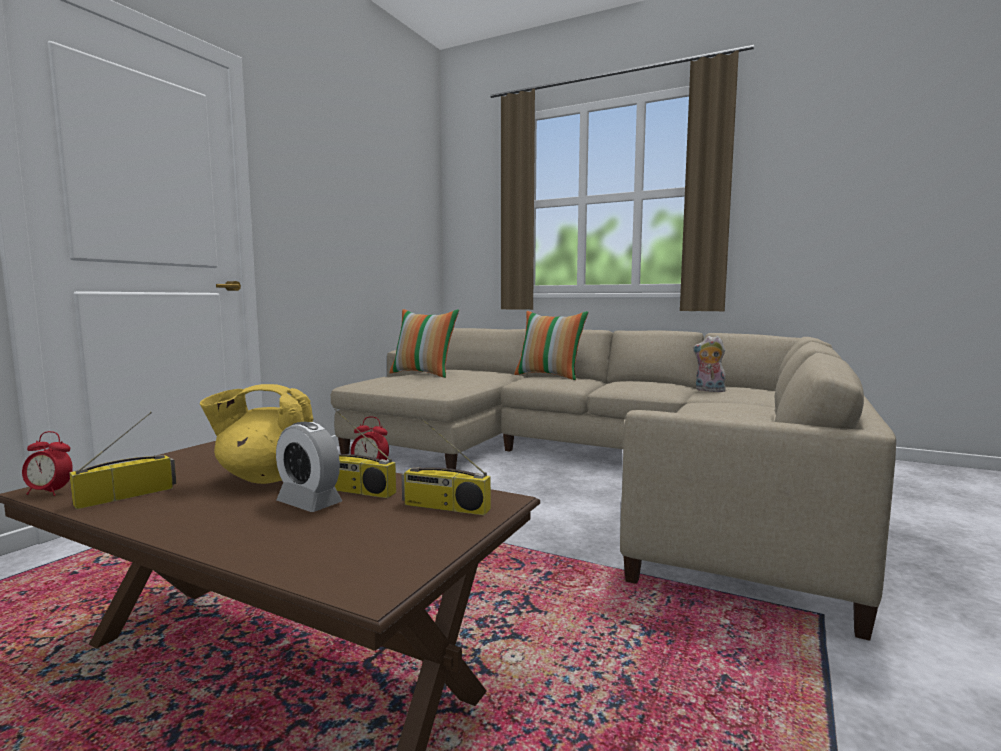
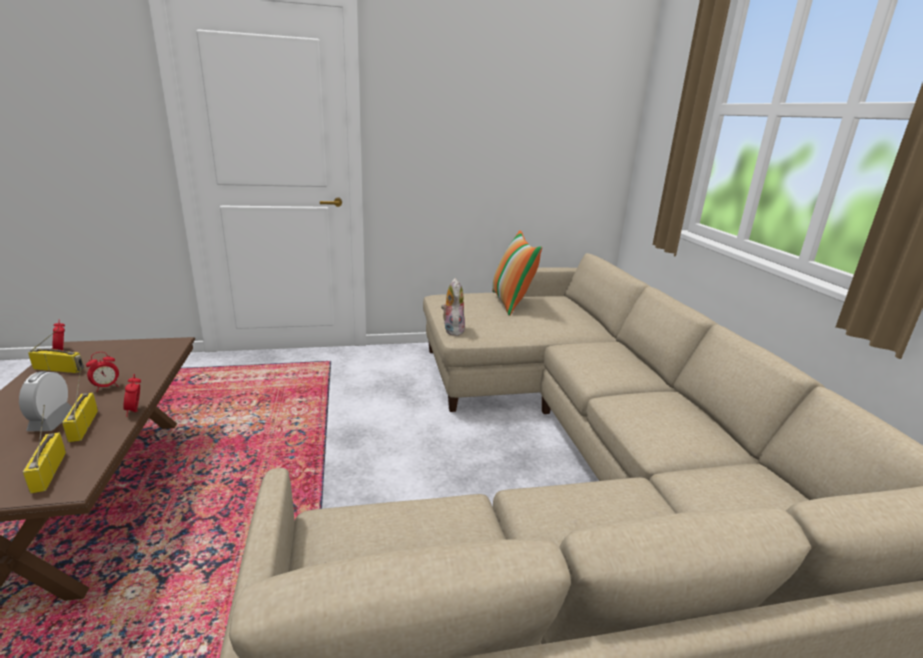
camera: 50 degrees right, 15 degrees up
(267, 478) = (107, 387): yellow teapot -> alarm clock
(549, 376) = (618, 351): pillow -> none
(708, 390) = (719, 476): plush toy -> plush toy (452, 330)

